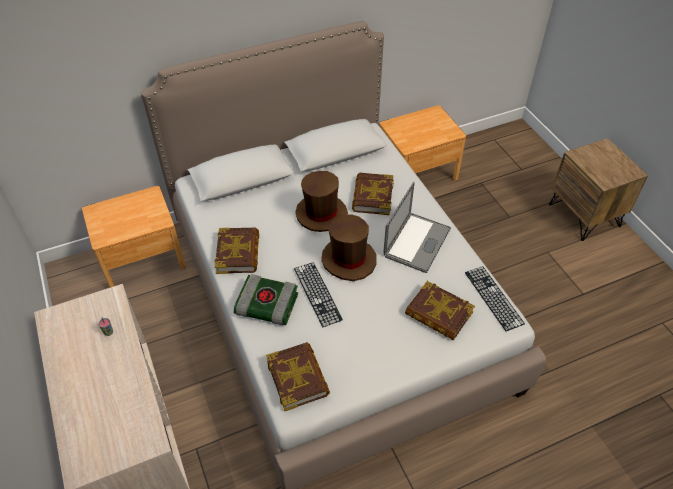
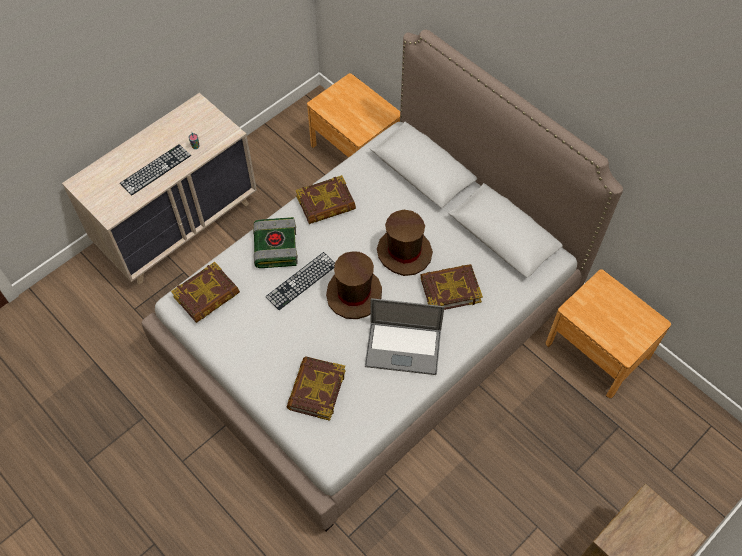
camera: 70 degrees right, 10 degrees up
(493, 297) = (356, 437): keyboard -> keyboard (155, 169)

